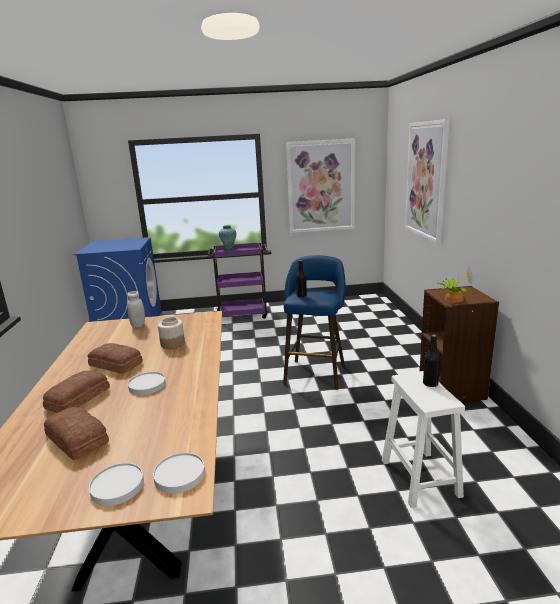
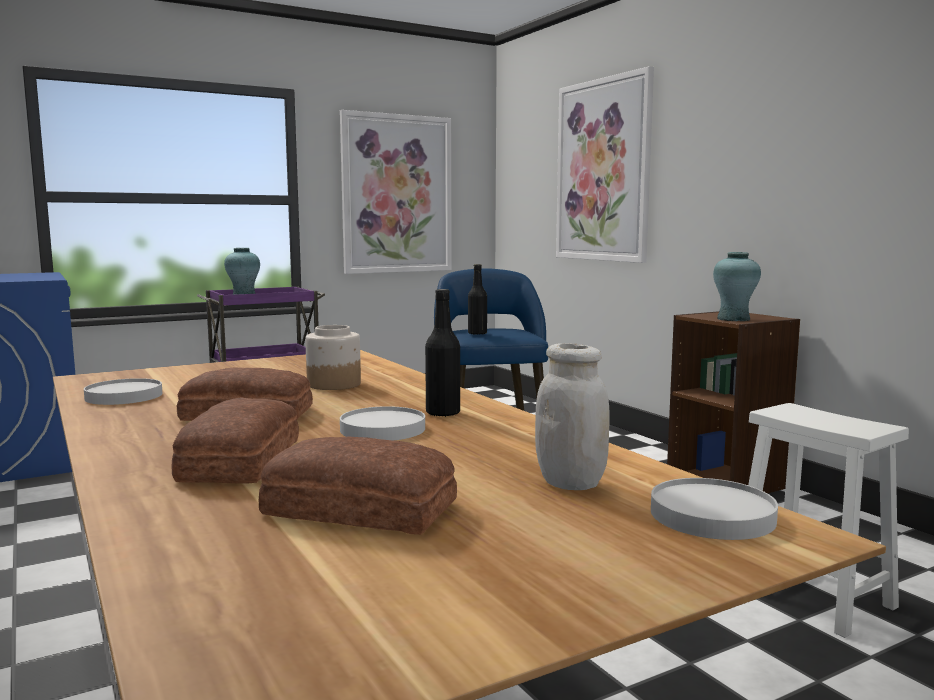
camera: 25 degrees left, 10 degrees down
(117, 486) = (610, 550): white plate -> white plate (124, 396)
(138, 325) = (203, 372): white jar -> white jar (570, 483)
(430, 384) = (820, 414): black bottle -> black bottle (443, 413)
(452, 299) = (733, 319): potted plant -> turquoise vase

